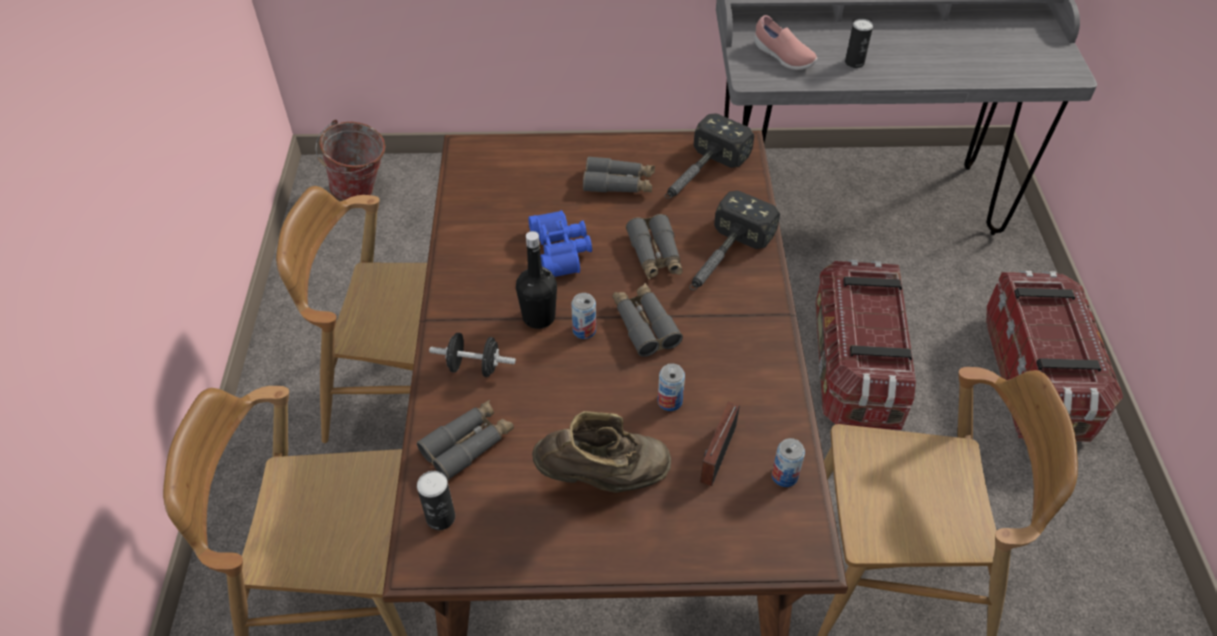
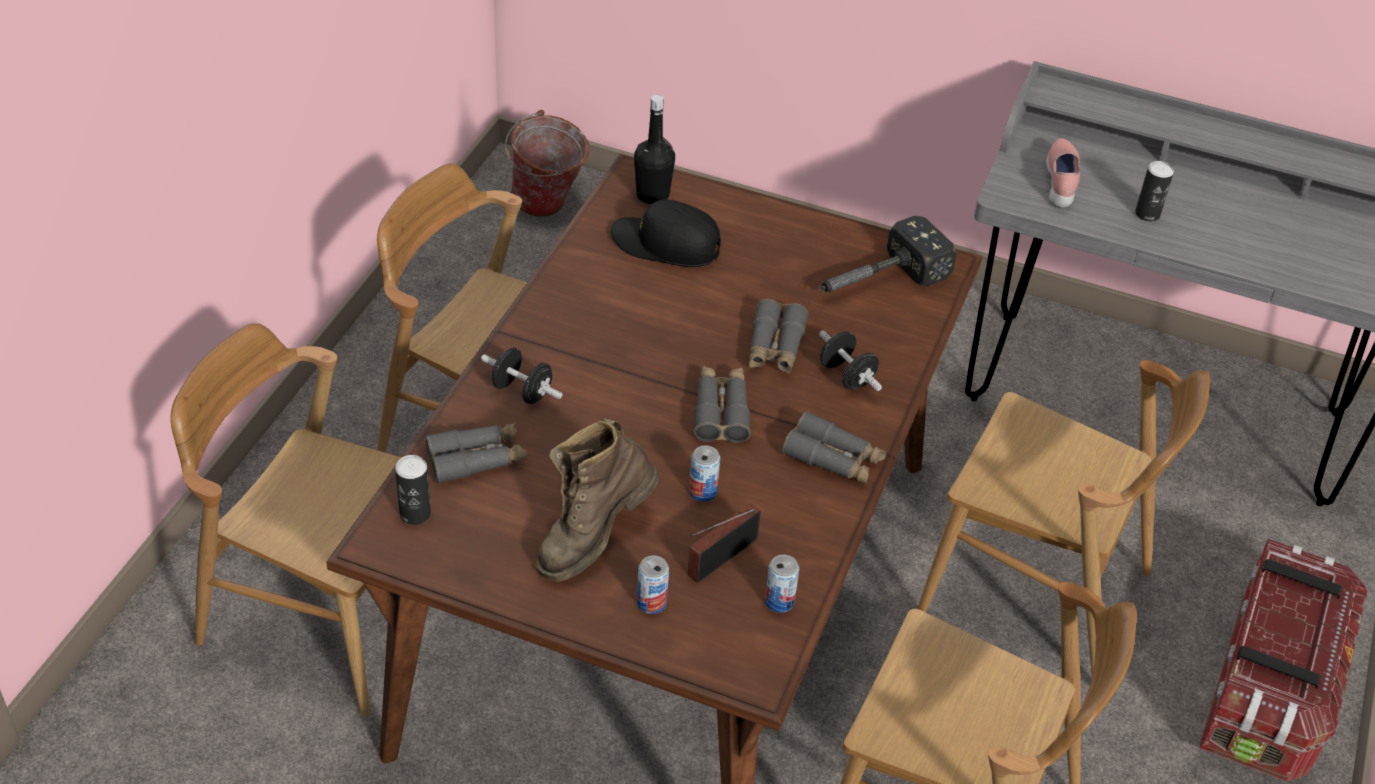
camera: 20 degrees right, 5 degrees down
(523, 198) = (666, 244): none -> black cap
(539, 317) = (614, 367): black bottle -> black bottle (652, 195)
(562, 251) = (677, 310): blue binoculars -> none
(584, 330) = (654, 395): can -> can (651, 602)
(604, 478) = (593, 537): brown boot -> brown boot turned 120 degrees clockwise
(619, 183) = (780, 262): grey binoculars -> grey binoculars (833, 459)
(722, 260) = (846, 376): hammer -> black dumbbell
(782, 57) = (1061, 182): pink shoe -> pink shoe turned 150 degrees counterclockwise
(854, 366) = (1036, 594): storage box -> brown chair

